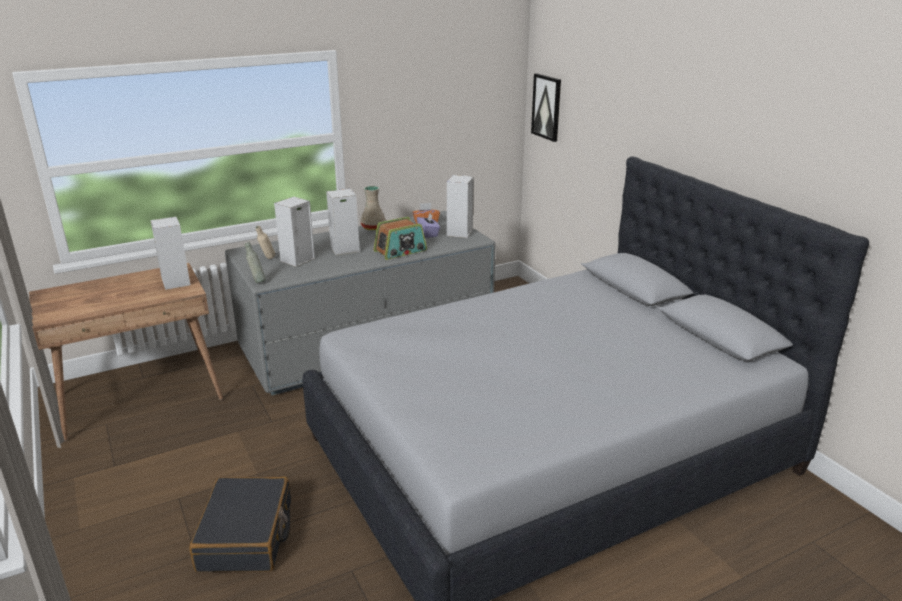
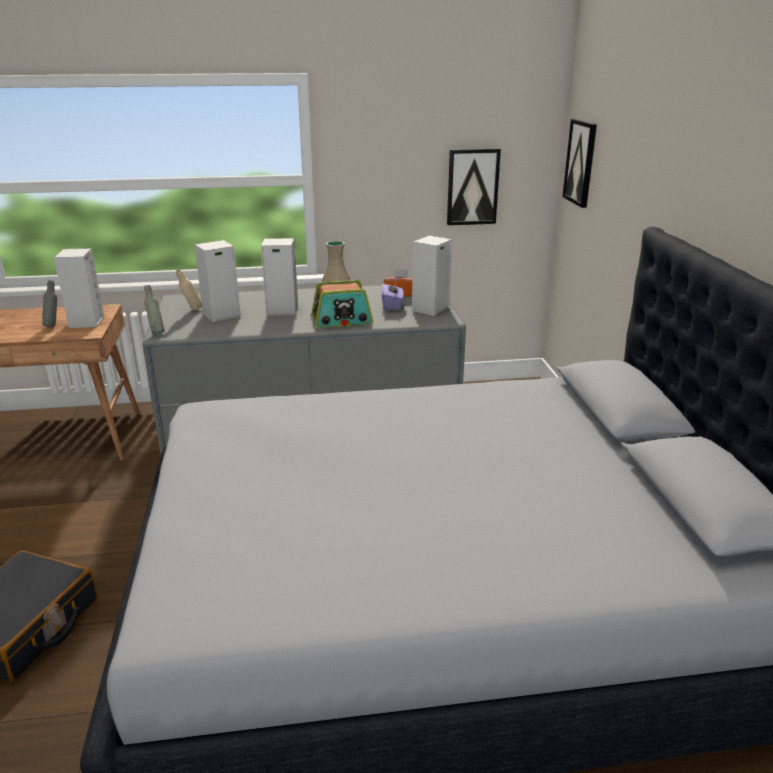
camera: 20 degrees right, 0 degrees up
(148, 289) = (53, 325): none -> grey bottle
(463, 130) = (472, 187): none -> picture

